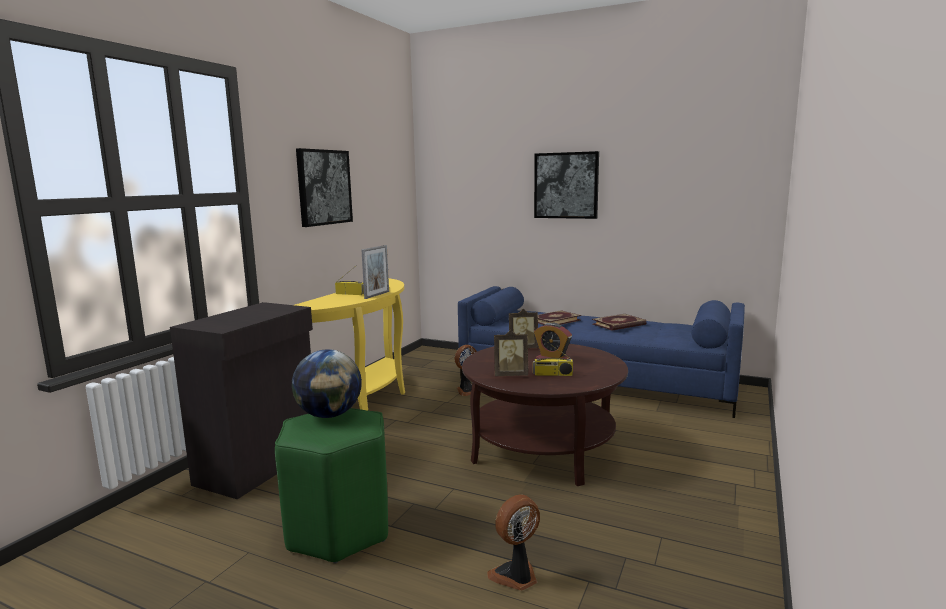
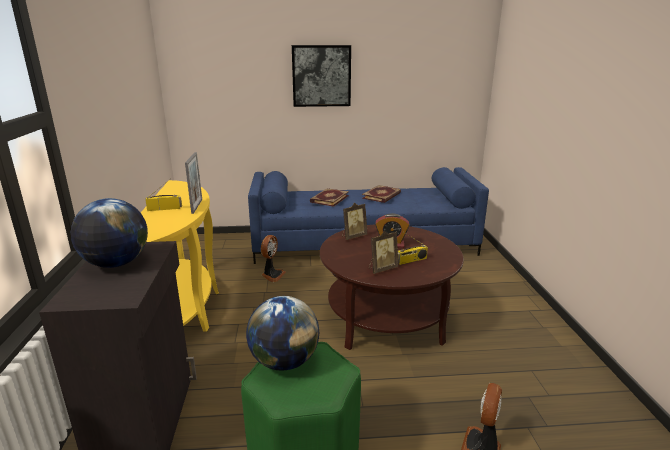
camera: 30 degrees left, 10 degrees up
(250, 312) = (116, 264): none -> globe
(324, 187) = (104, 90): picture -> none

